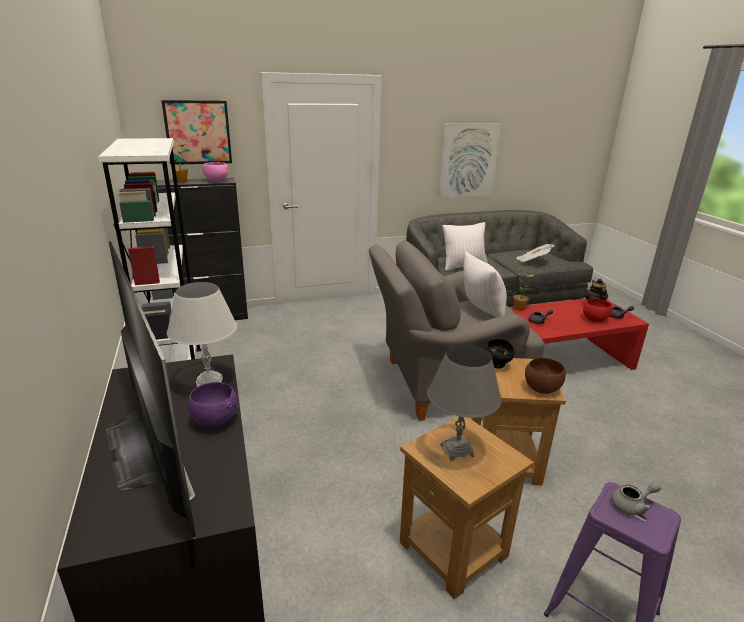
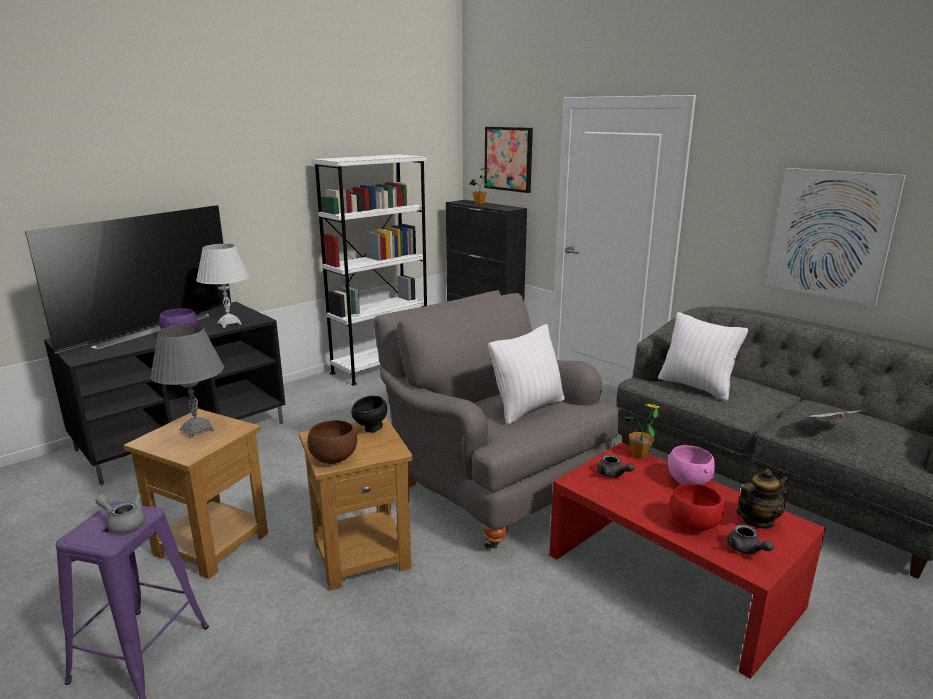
camera: 65 degrees right, 5 degrees down
(216, 181) = (500, 207): pink bowl -> pink bowl (688, 481)
(632, 505) = (124, 523): grey teapot -> grey teapot turned 150 degrees clockwise

